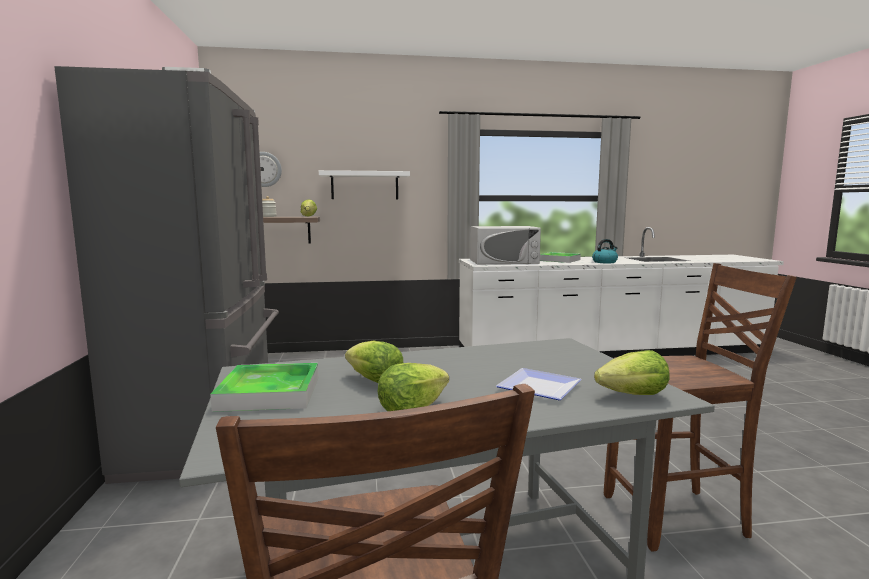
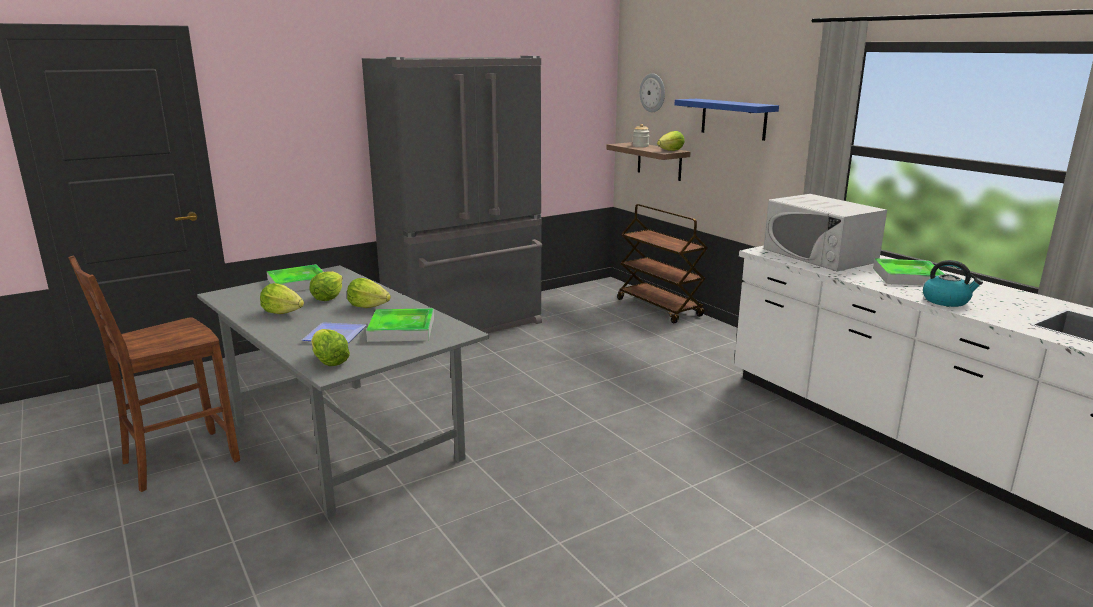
camera: 65 degrees right, 10 degrees up
(319, 357) = (659, 308): none -> brown cart
(364, 185) = (733, 119): white shelf -> blue shelf
(440, 366) = (368, 306): none -> lettuce
(538, 360) = (401, 329): none -> tray
(678, 517) = (469, 535): brown chair -> none

